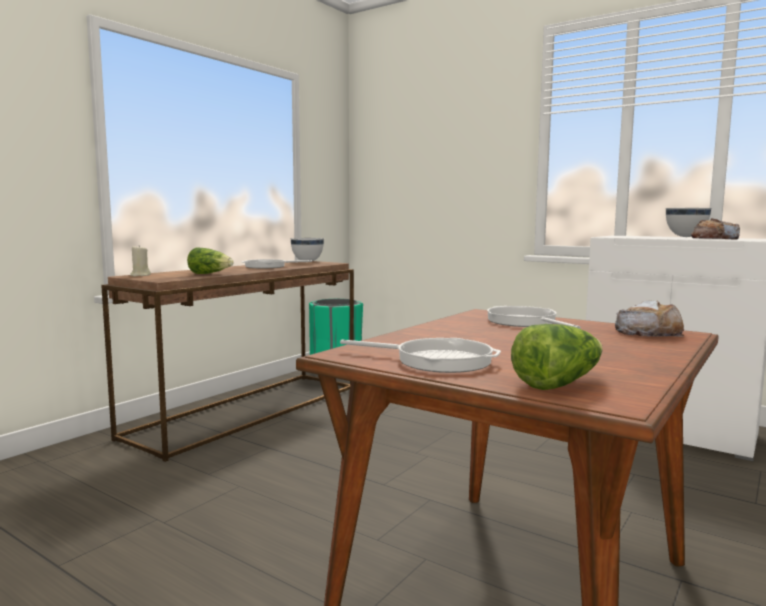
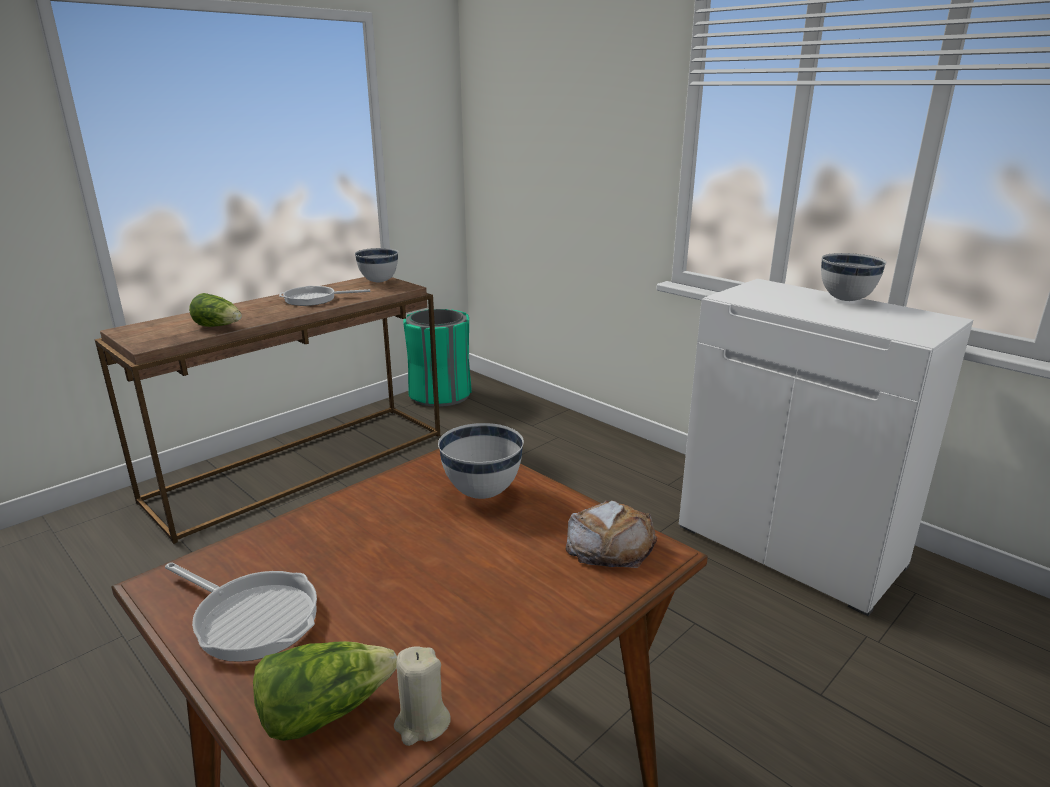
camera: 10 degrees right, 15 degrees up
(140, 275) = (137, 329): beige candle -> beige candle (422, 723)
(524, 322) = (481, 493): frying pan -> white bowl
(715, 239) = (867, 320): bread -> none

